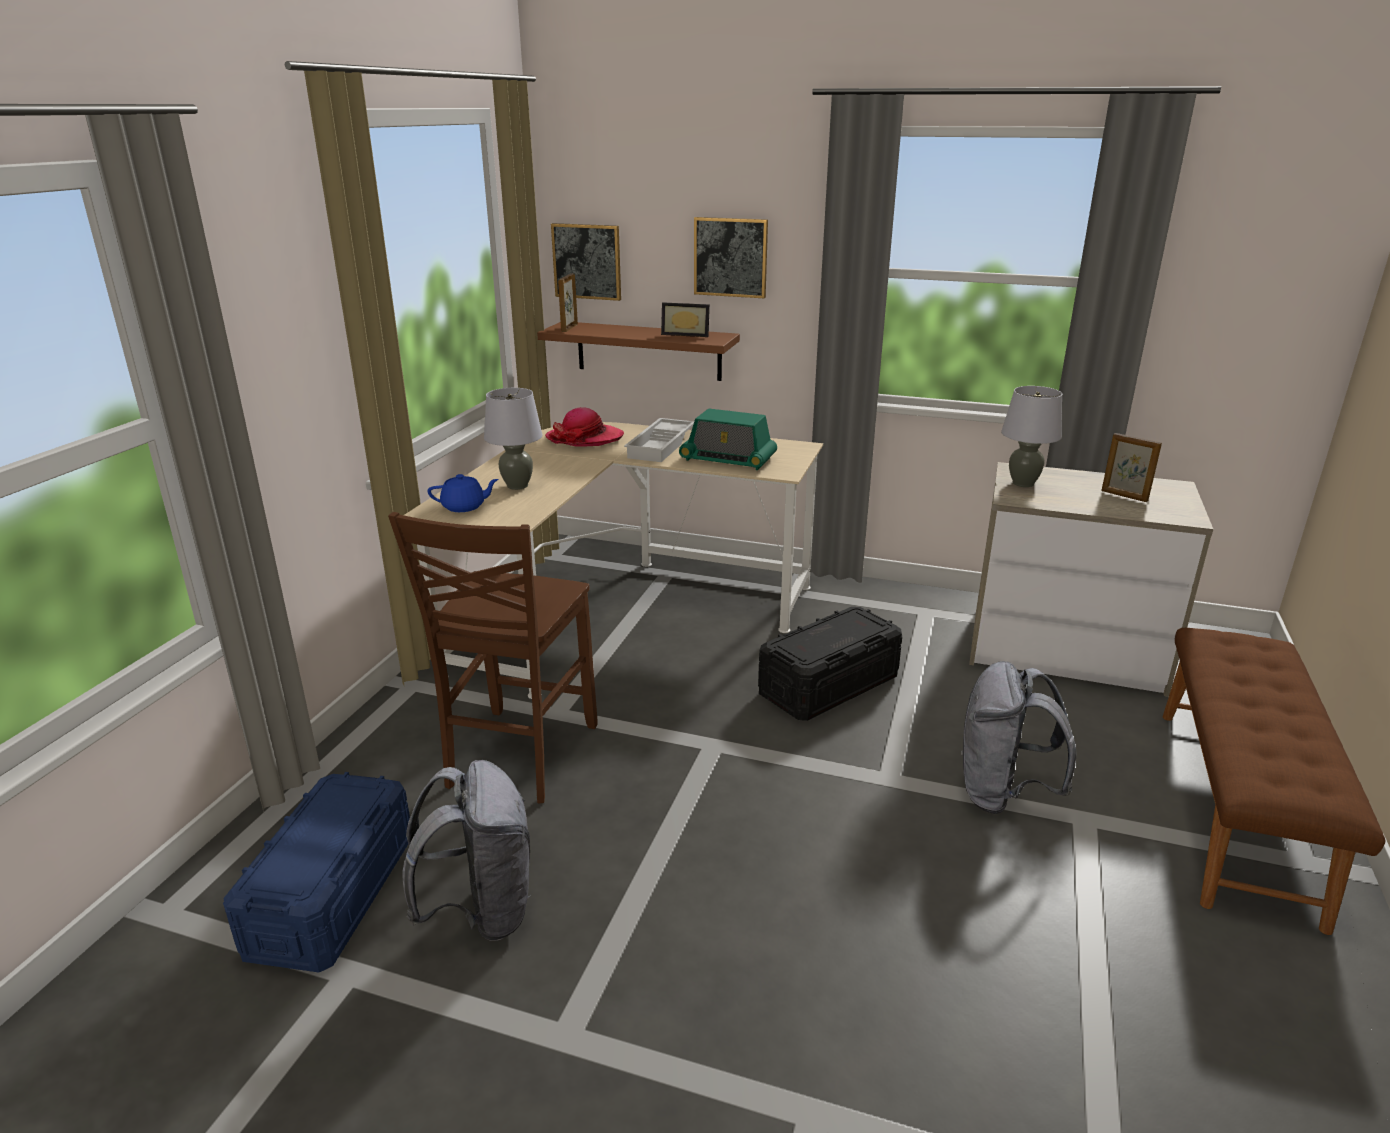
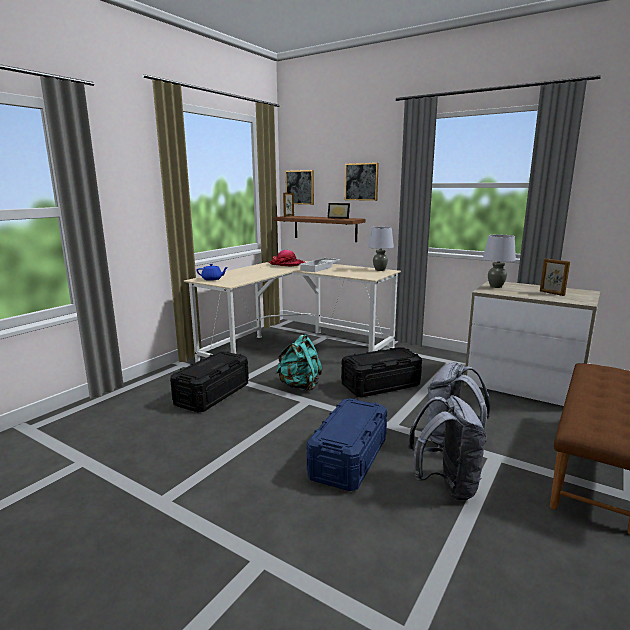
camera: 15 degrees right, 10 degrees down
(332, 895) = (97, 432): blue storage box -> blue storage box (348, 459)
(481, 911) = (156, 447): grey backpack -> grey backpack (446, 485)
(517, 486) = (242, 275): grey table lamp -> grey table lamp (379, 270)
(518, 756) = (212, 394): brown chair -> black storage box
(681, 710) = (300, 386): none -> turquoise backpack
(728, 459) = (347, 272): radio -> none

